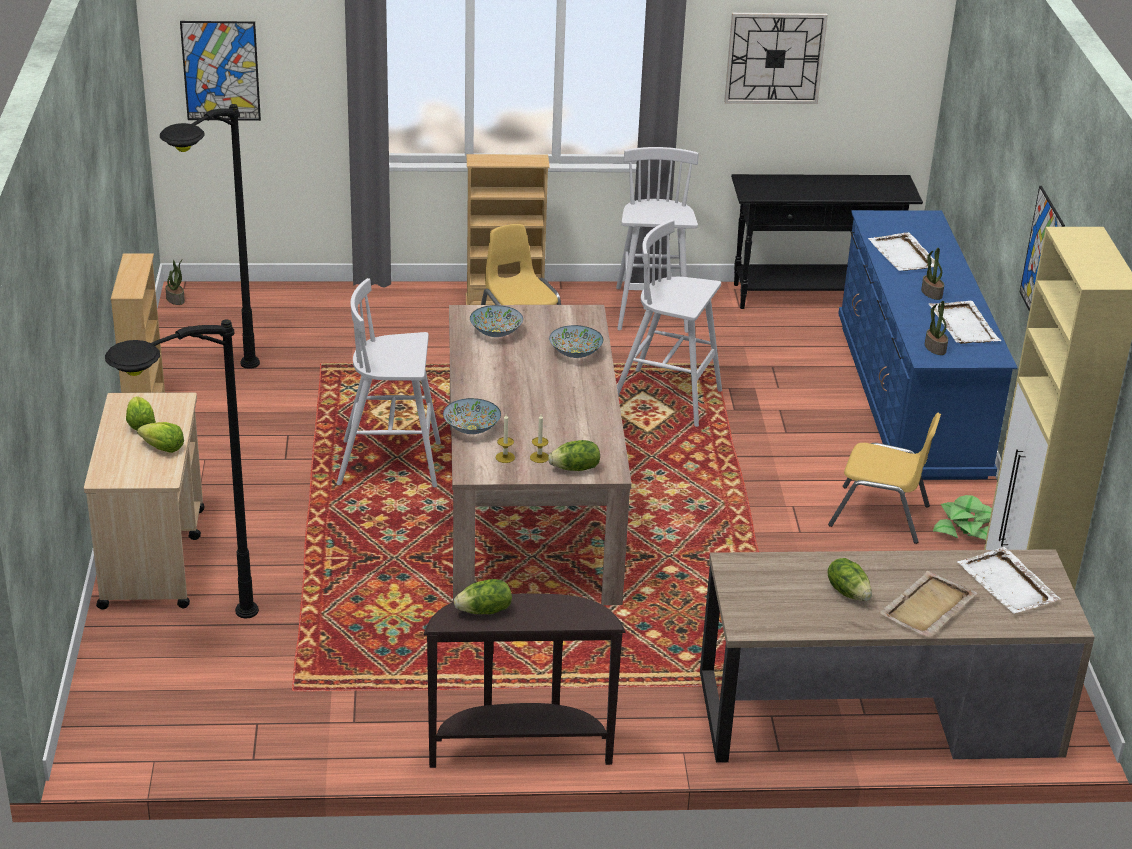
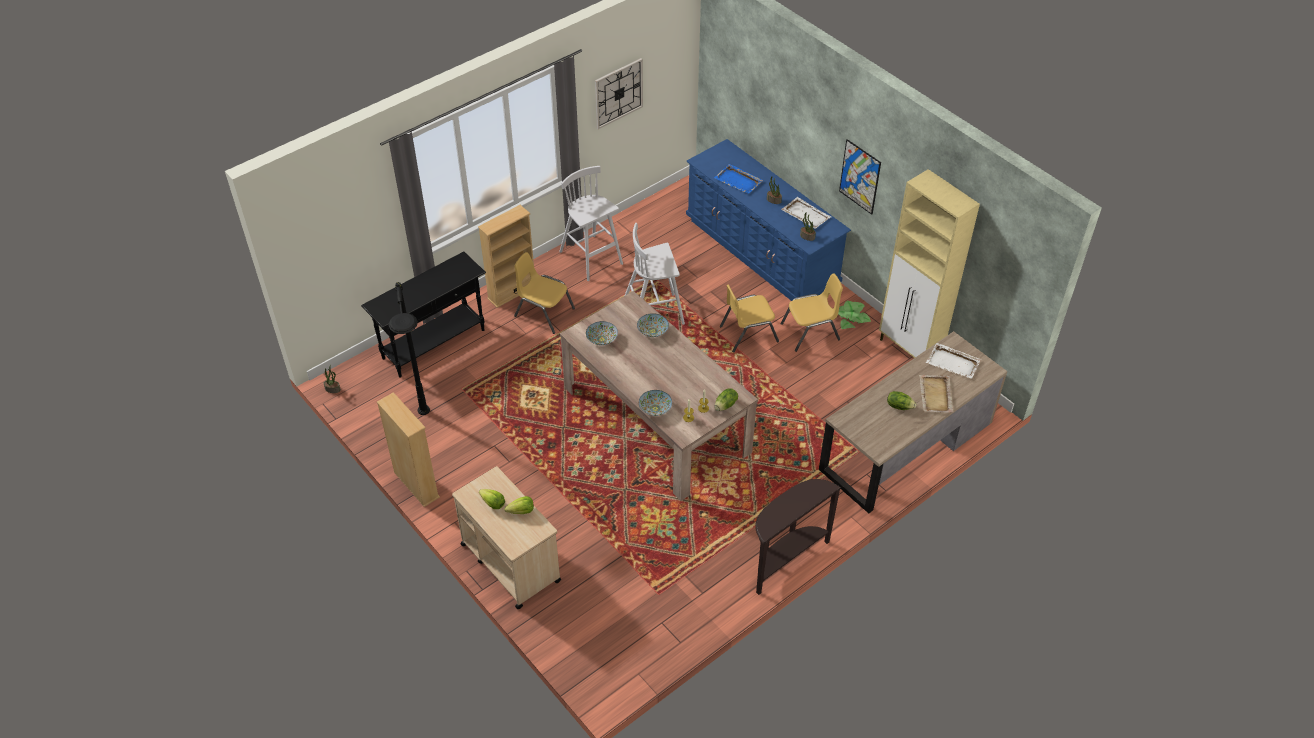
camera: 35 degrees left, 15 degrees up
(188, 644) = (583, 601): black floor lamp -> none
(221, 71) = (324, 249): picture -> none
(392, 463) = (565, 433): white stool -> none
(485, 611) = (776, 514): lettuce -> none
(780, 476) = (748, 333): none -> yellow chair
(813, 296) = (659, 206): black console table -> black console table (434, 344)
(903, 255) = (738, 180): white tray -> blue tray

